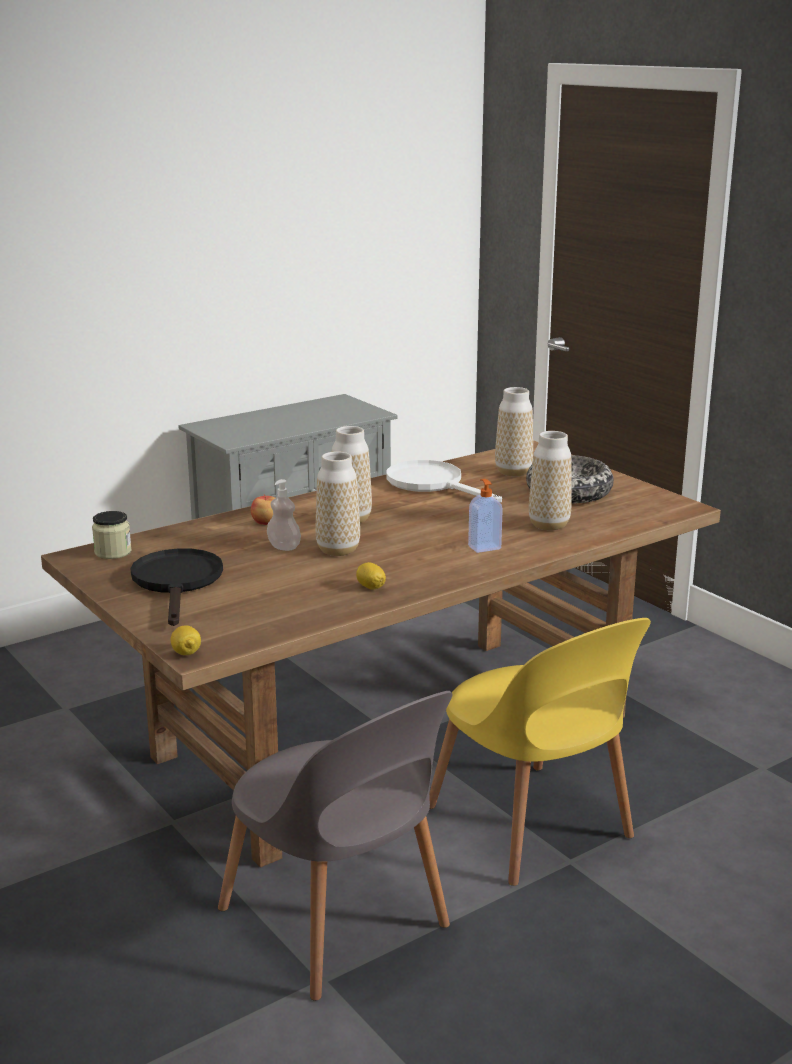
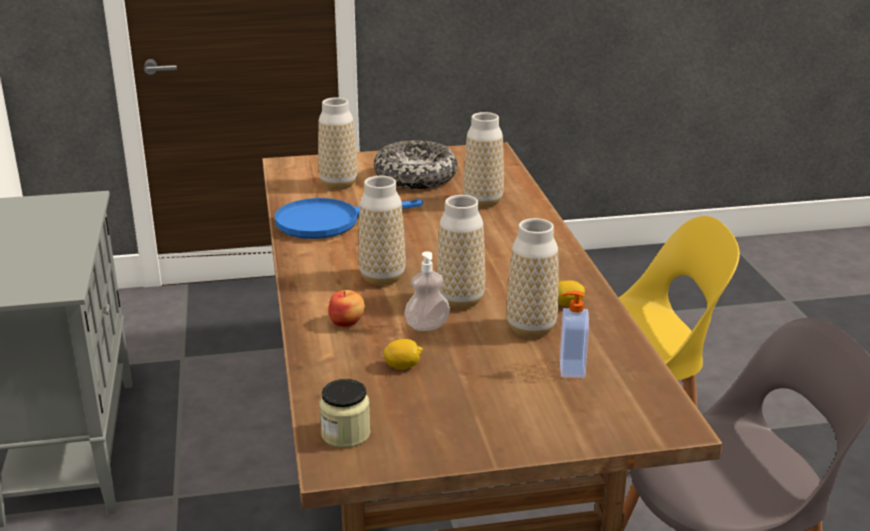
camera: 65 degrees left, 5 degrees up
(178, 583) = (479, 405): black frying pan -> none
(186, 653) = (672, 430): lemon -> lemon (403, 366)
(313, 581) = (531, 328): none -> vase
(433, 484) = (329, 222): white frying pan -> blue frying pan
(484, 547) = (511, 237): soap dispenser -> soap dispenser (570, 369)

